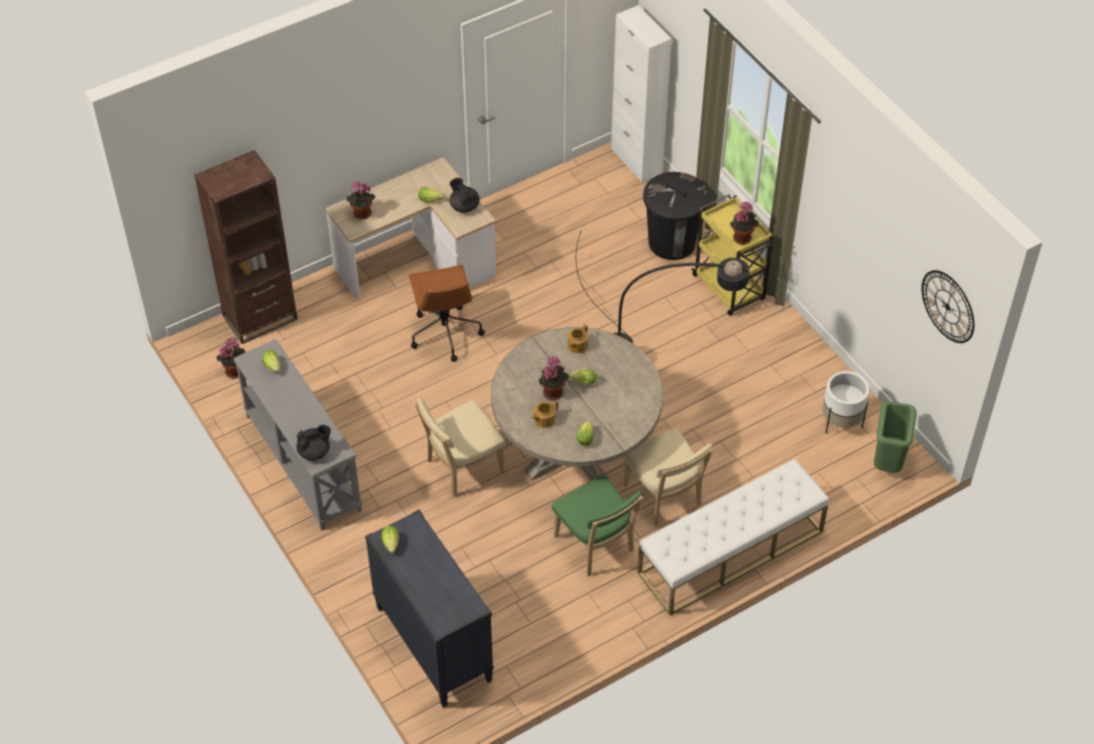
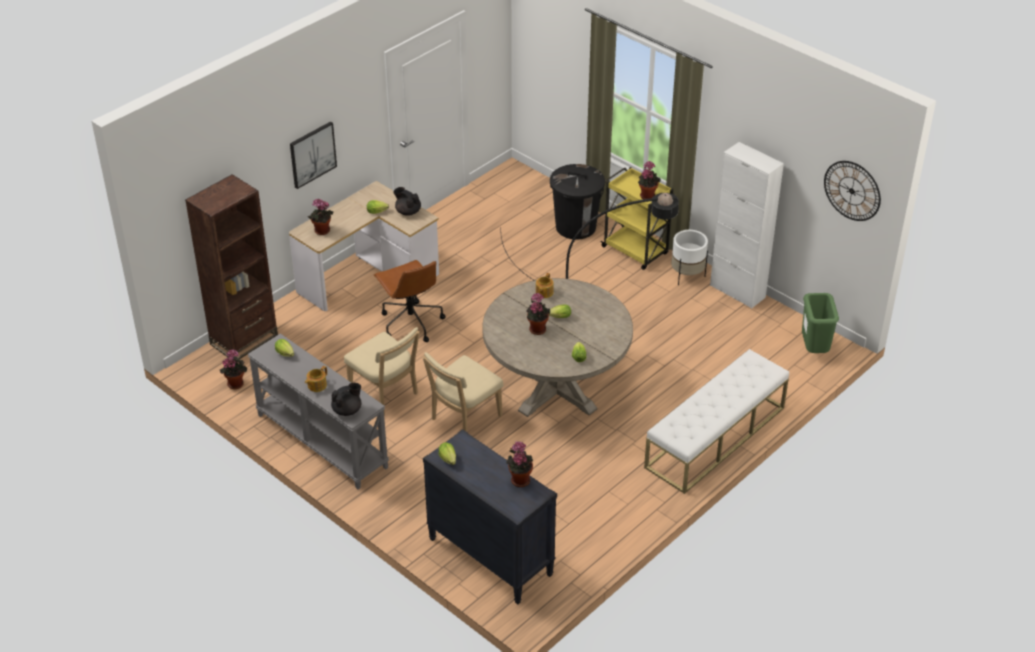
camera: 15 degrees left, 10 degrees down
(360, 129) = (312, 154): none -> picture
(457, 586) = (519, 479): none -> potted plant
(544, 419) = (538, 350): teapot -> teapot (316, 385)
(596, 546) = (601, 455): green chair -> none
(636, 161) = (523, 175): white cabinet -> white cabinet (737, 291)
(664, 498) = (644, 408): beige chair -> beige chair (385, 394)
(841, 422) = (765, 328): white planter -> white planter (687, 276)

